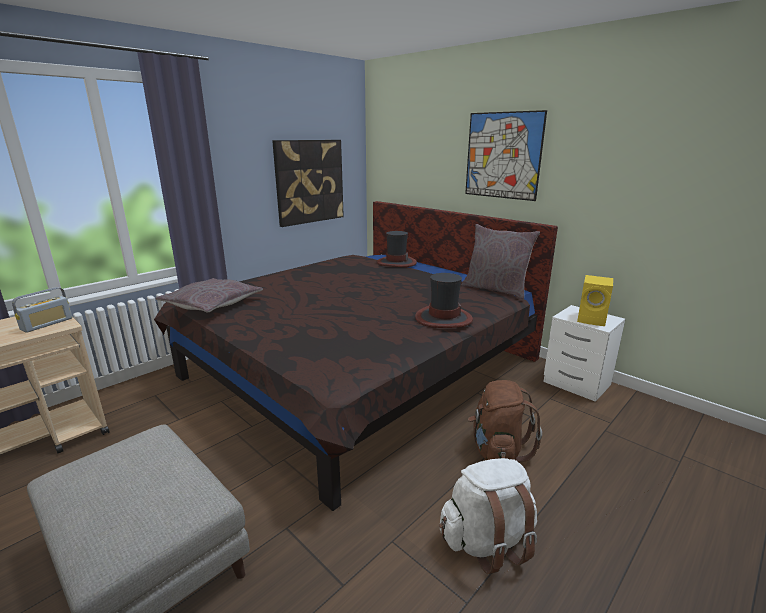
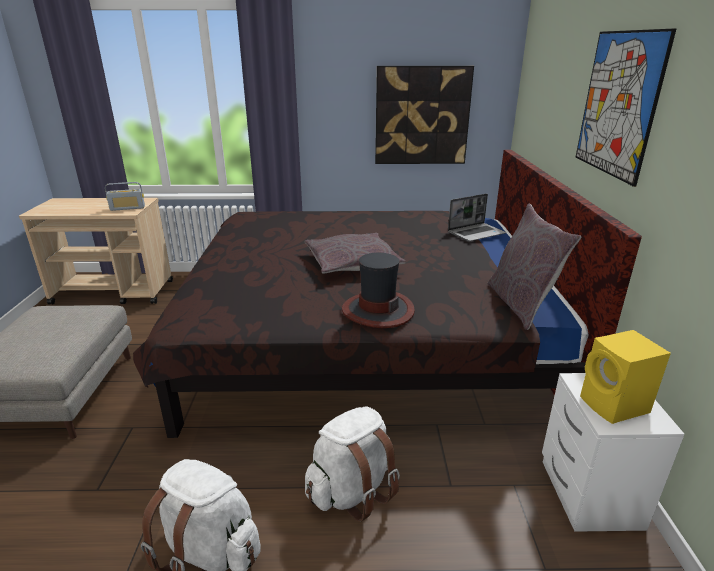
camera: 45 degrees right, 5 degrees up
(212, 304) = (245, 225): grey pillow -> grey pillow (352, 263)
(396, 262) = (476, 233): hat -> laptop
(497, 451) = (352, 491): brown backpack -> white backpack

